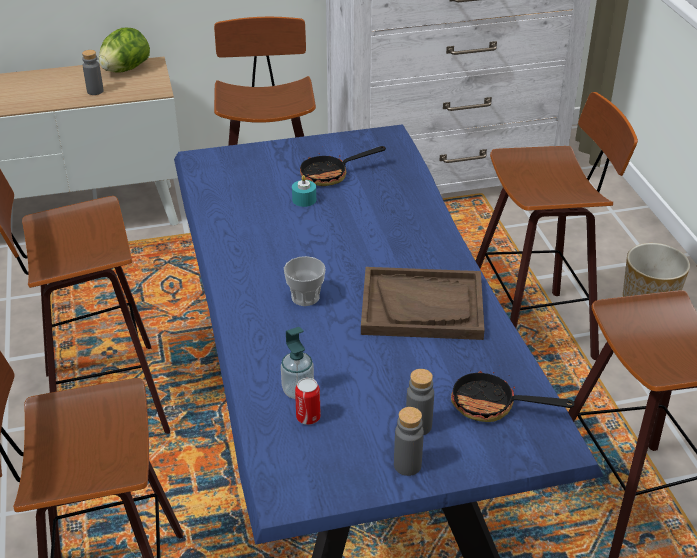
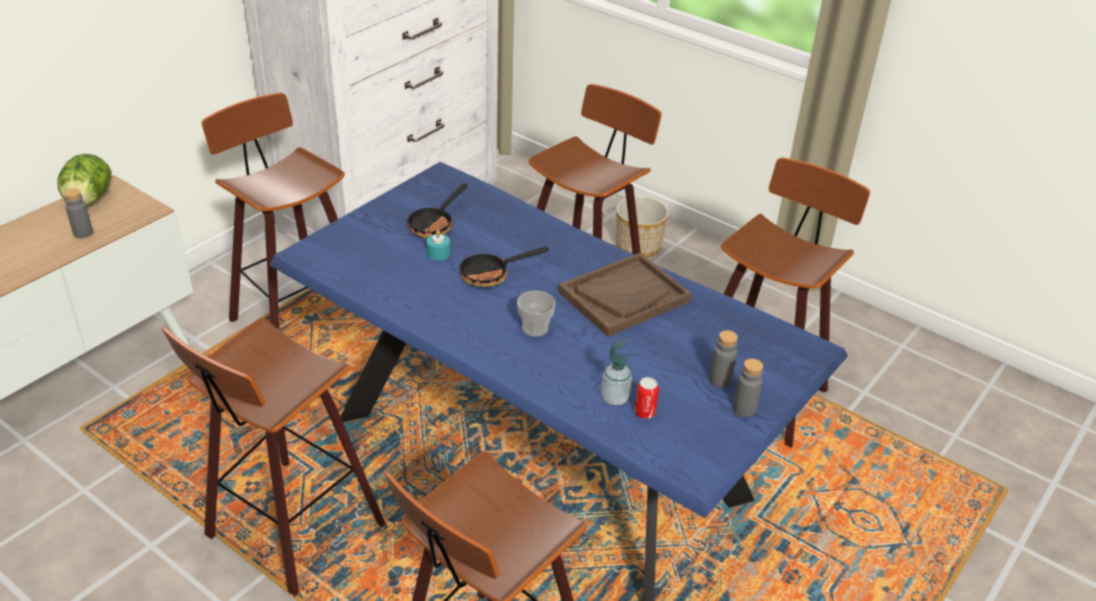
camera: 40 degrees left, 0 degrees up
(492, 406) = (747, 343): frying pan -> frying pan (491, 274)

